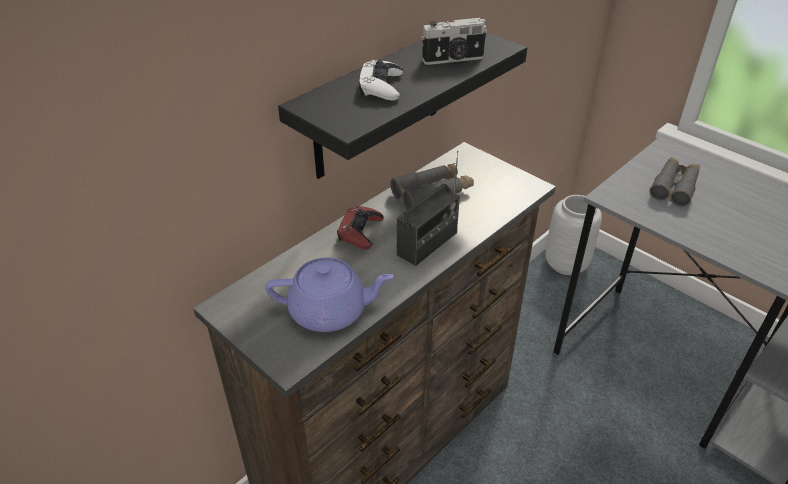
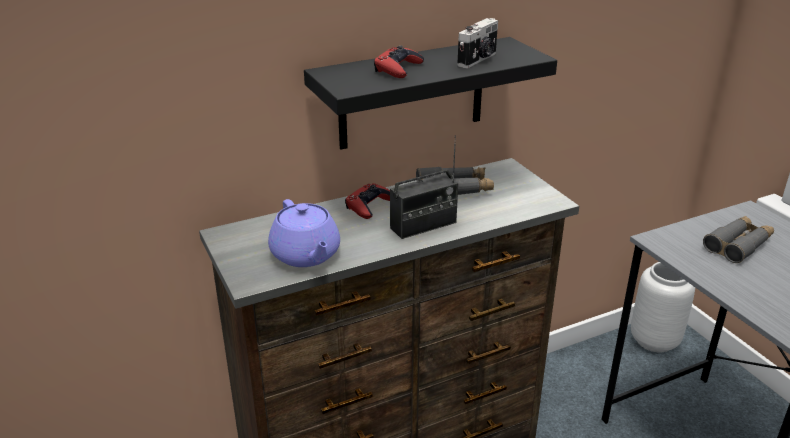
camera: 20 degrees right, 10 degrees down
(330, 311) = (306, 255): purple teapot -> purple teapot turned 45 degrees clockwise
(381, 87) = (398, 69): white game controller -> red game controller
(453, 60) = (478, 60): camera -> camera turned 60 degrees counterclockwise

